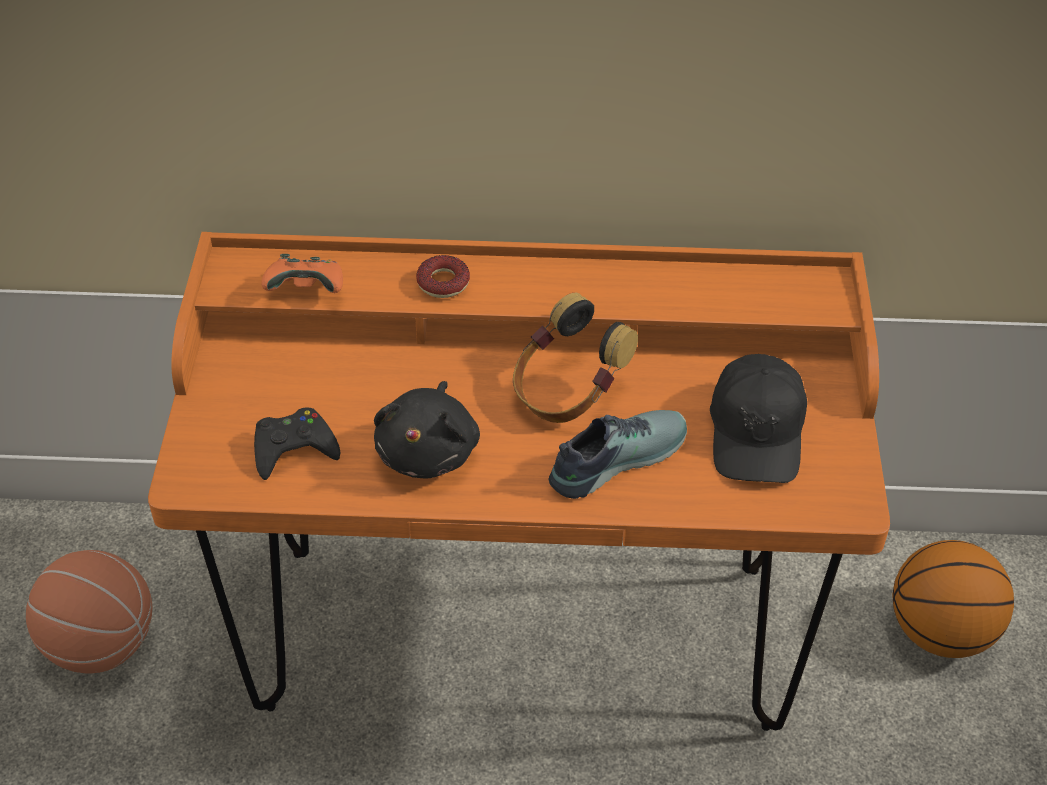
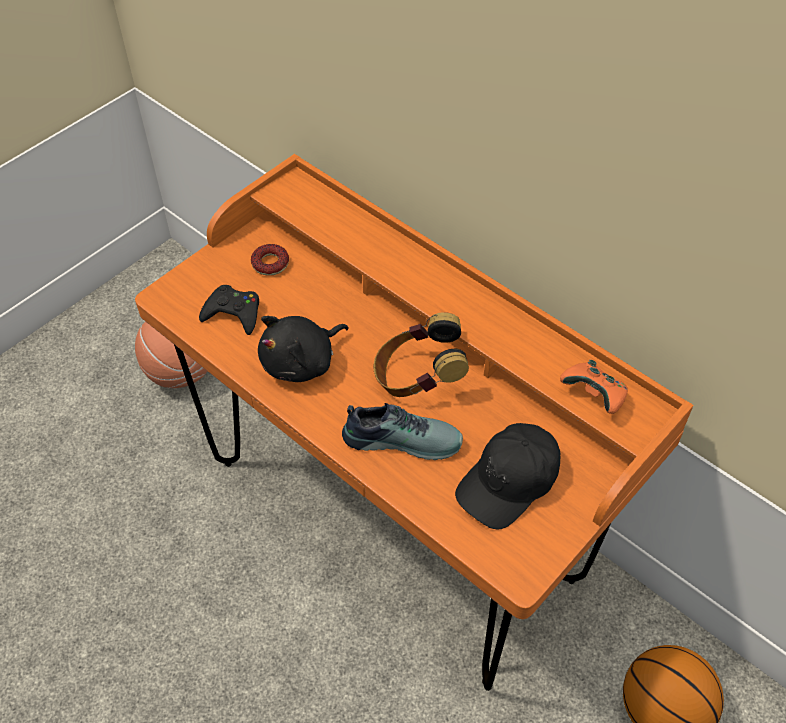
camera: 40 degrees right, 5 degrees up
(307, 290) = (316, 221): orange game controller -> orange game controller (594, 396)
(443, 282) = (396, 261): donut -> donut (270, 263)

